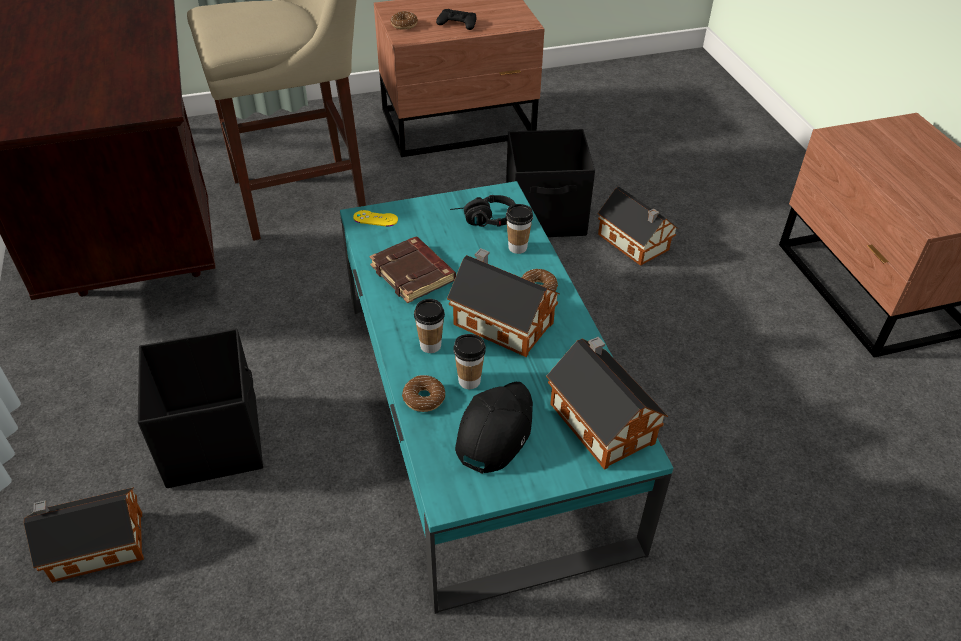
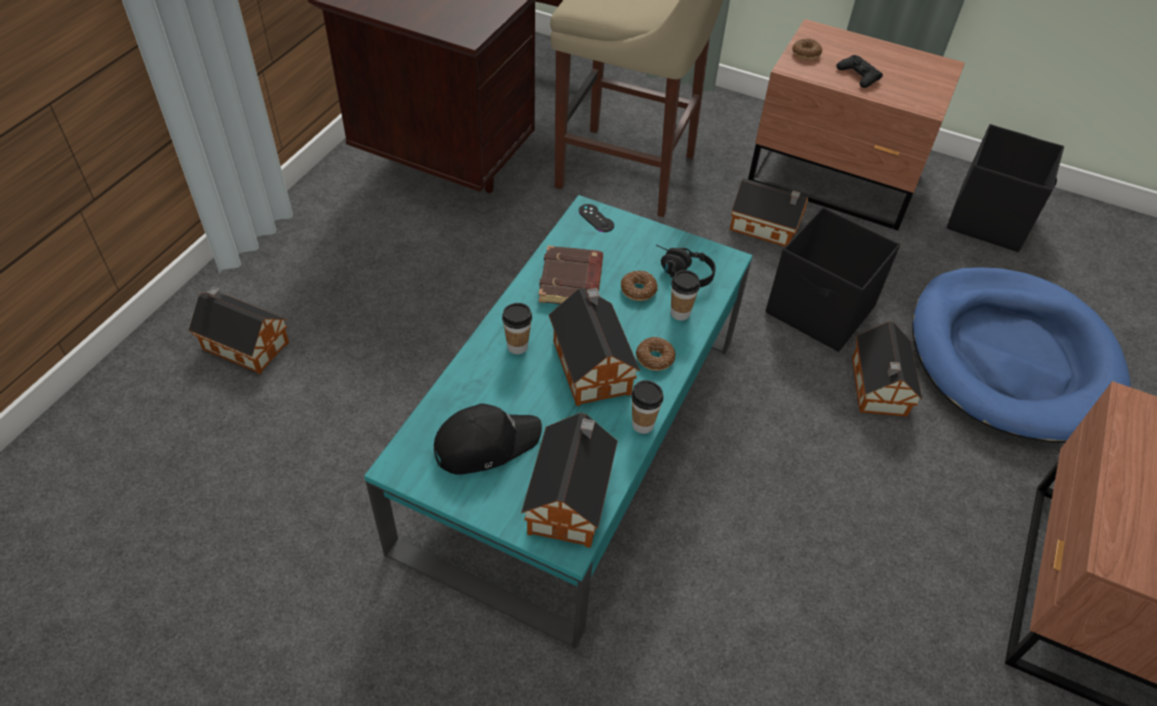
camera: 40 degrees right, 5 degrees up
(214, 439) = (378, 323): black storage box -> black storage box (989, 218)
(375, 218) = (596, 218): yellow game controller -> black game controller
(424, 398) = (466, 382): donut -> donut (638, 290)
(449, 181) = (766, 227): none -> toy house
(469, 381) = (512, 393): cup -> cup (642, 425)
(684, 177) = (1011, 358): none -> blue dog bed

